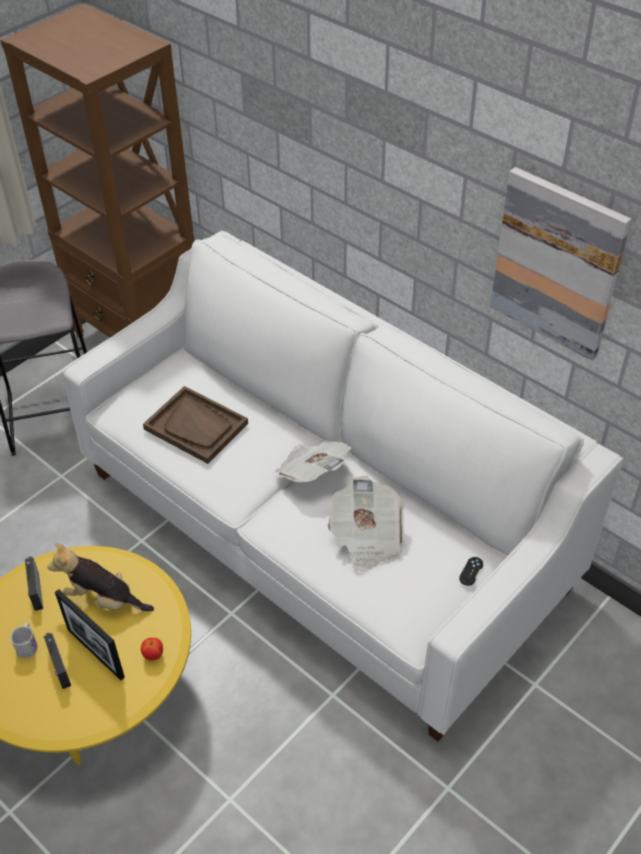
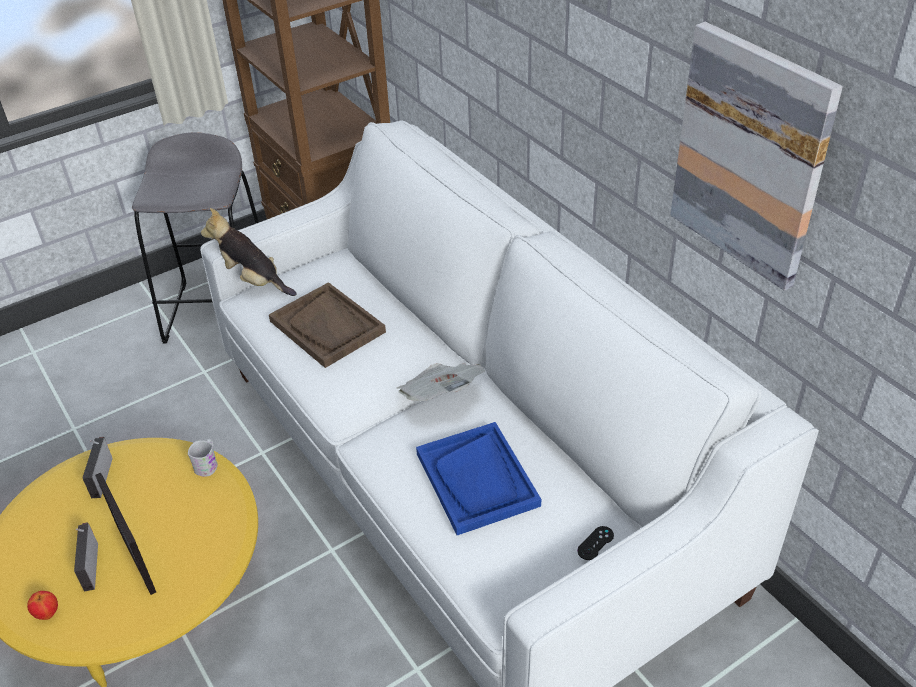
camera: 15 degrees right, 5 degrees down
(28, 645) = (68, 535): white mug -> white mug (208, 465)
(104, 599) = (169, 499): plush toy -> plush toy (253, 281)
(153, 655) = (197, 573): apple -> apple (47, 614)
(366, 537) = (477, 480): newspaper -> blue tray

